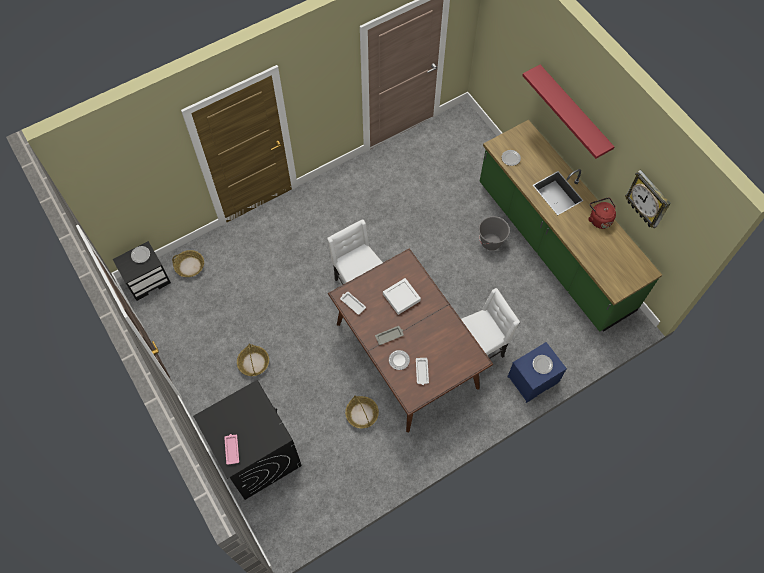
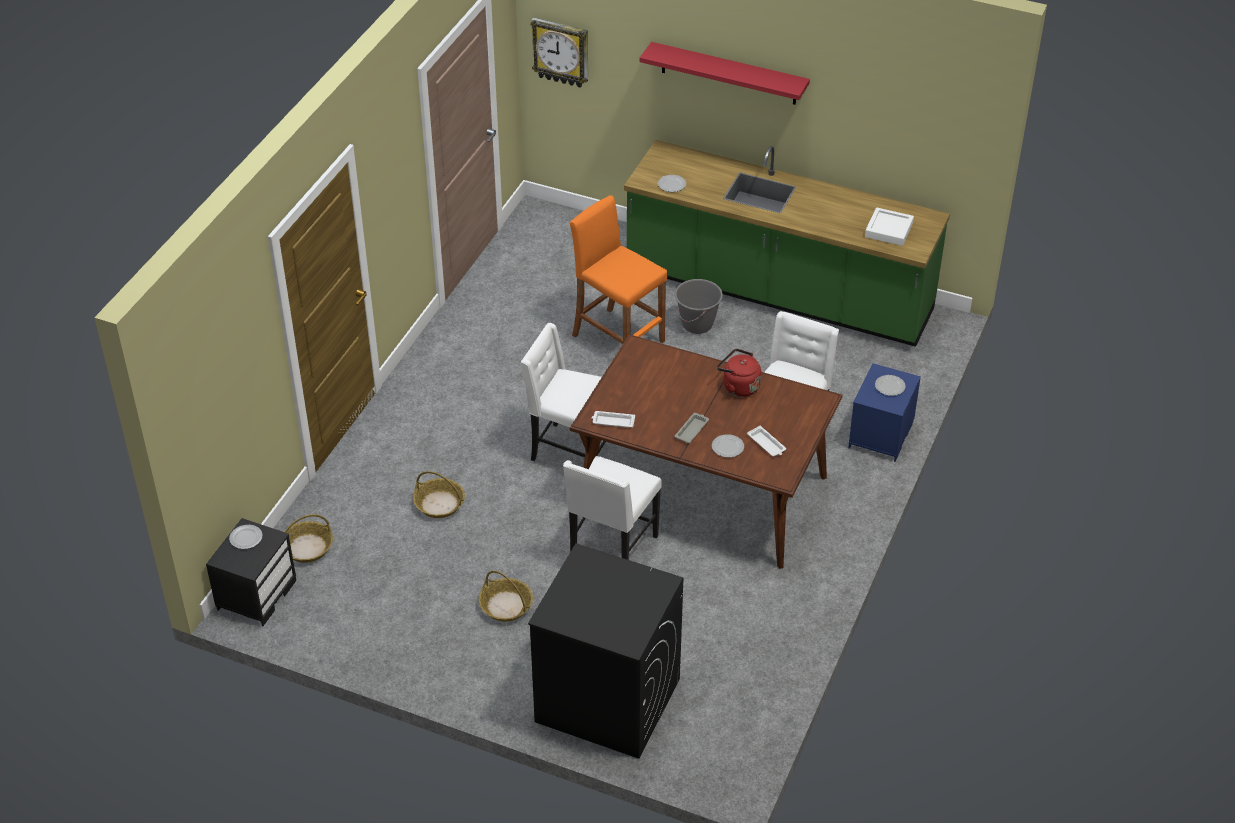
camera: 35 degrees left, 20 degrees down
(232, 449) = (615, 628): pink tray -> none
(331, 362) = (612, 549): none -> white chair
(362, 414) = (706, 581): basket -> basket (440, 504)
(401, 297) = (668, 386): white tray -> white tray (889, 230)
(440, 226) = (618, 338): none -> orange stool
(599, 219) = (831, 195): red kettle -> red kettle (738, 386)
(648, 200) = (887, 119): wall clock -> wall clock (561, 52)

